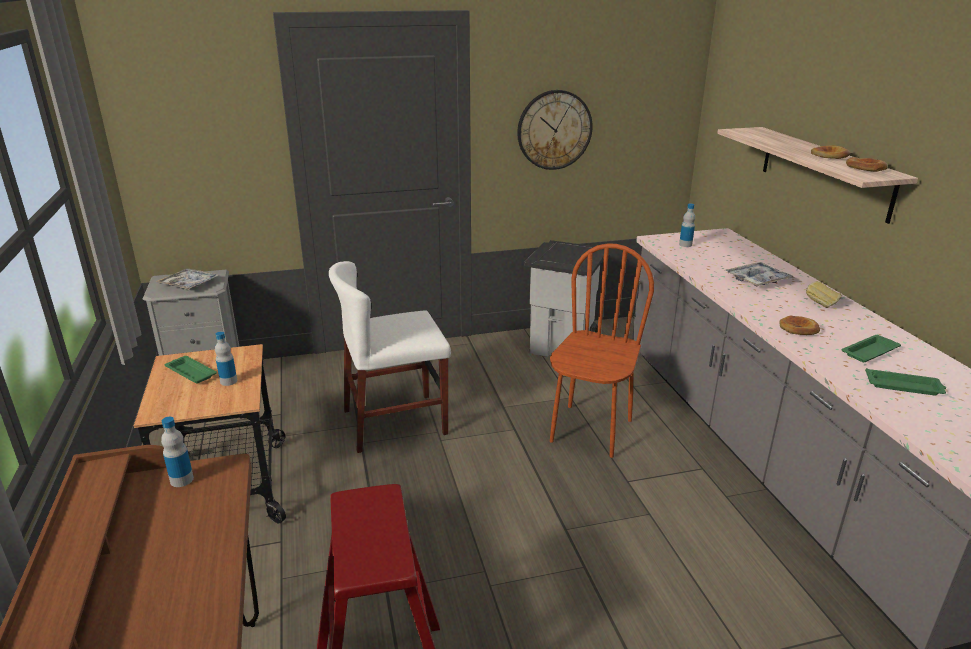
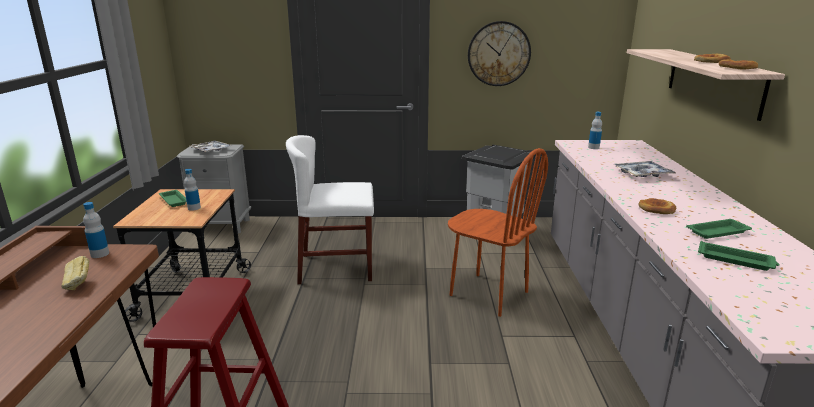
camera: 15 degrees right, 5 degrees down
(590, 430) = (488, 294): brown chair -> brown chair turned 90 degrees clockwise
(821, 304) = (692, 195): bread -> bread (78, 284)

